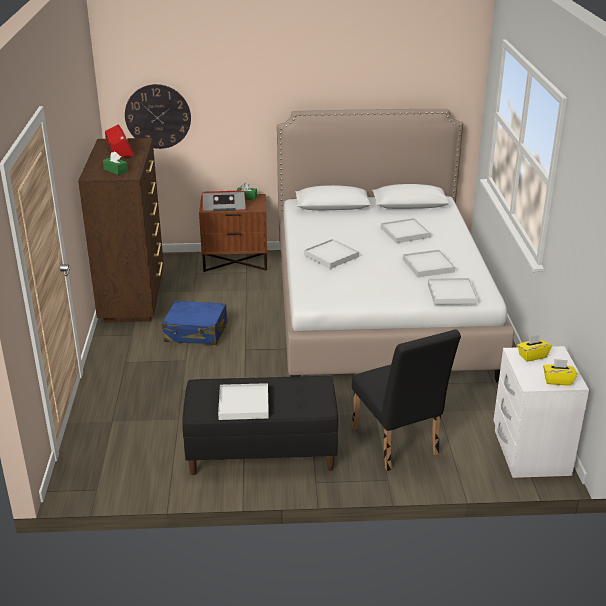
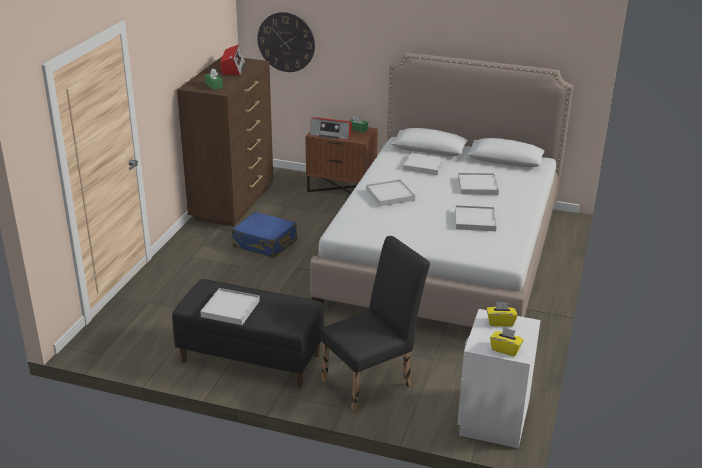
camera: 20 degrees right, 0 degrees up
(397, 445) = (372, 381): black chair -> black chair turned 120 degrees counterclockwise
(452, 294) = (475, 250): white tray -> white tray (424, 165)

